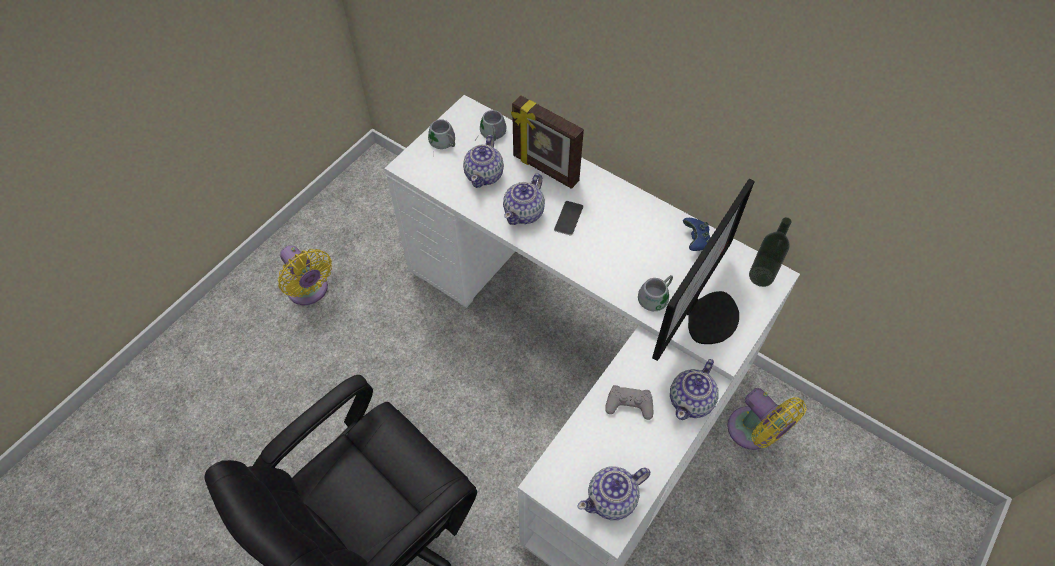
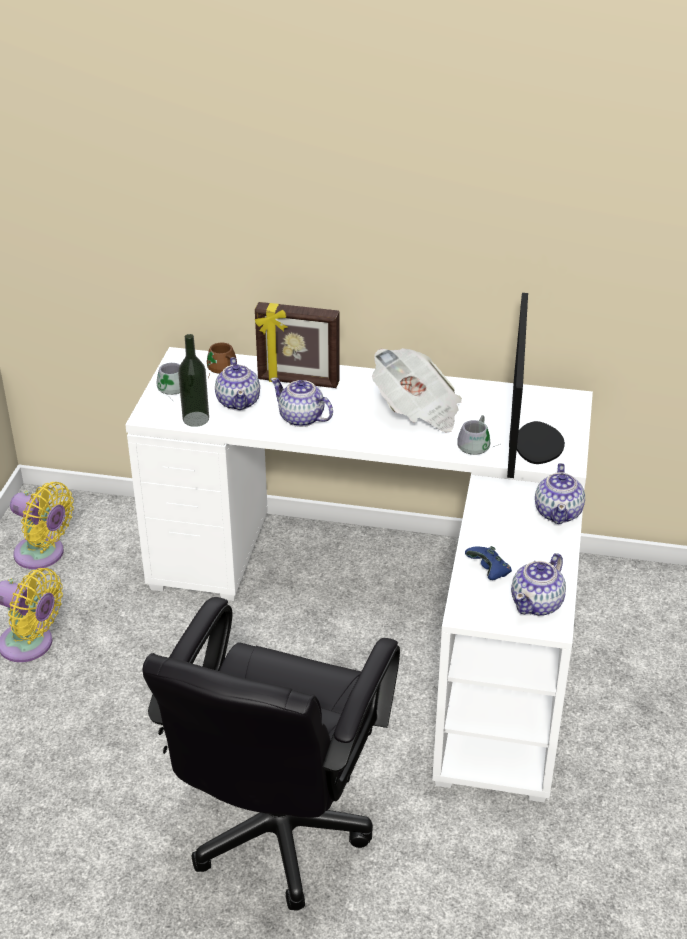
camera: 25 degrees left, 20 degrees down
(490, 134) = (221, 369): grey mug -> brown mug
(524, 212) = (301, 418): teapot -> teapot turned 120 degrees clockwise
(568, 218) = (349, 410): phone -> none
(626, 239) = (417, 410): none -> newspaper
(629, 404) = (504, 533): grey game controller -> none
(696, 241) = (483, 394): blue game controller -> blue game controller (489, 572)
(754, 432) = (607, 607): yellow fan -> yellow fan (43, 555)
(761, 276) = (560, 402): bottle -> bottle (196, 419)

